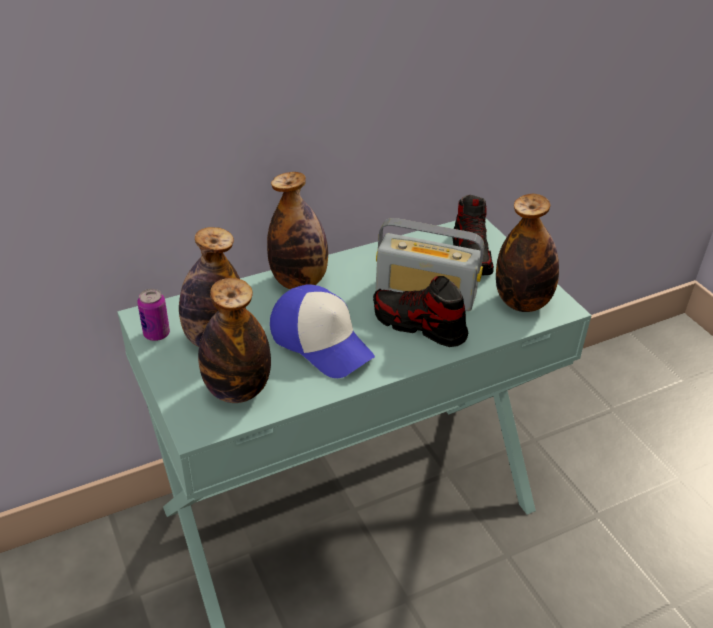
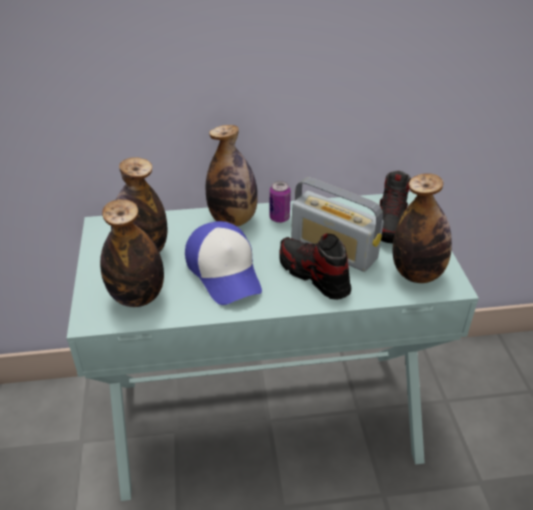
camera: 20 degrees right, 0 degrees up
(156, 334) = (102, 240): can -> can (279, 218)

